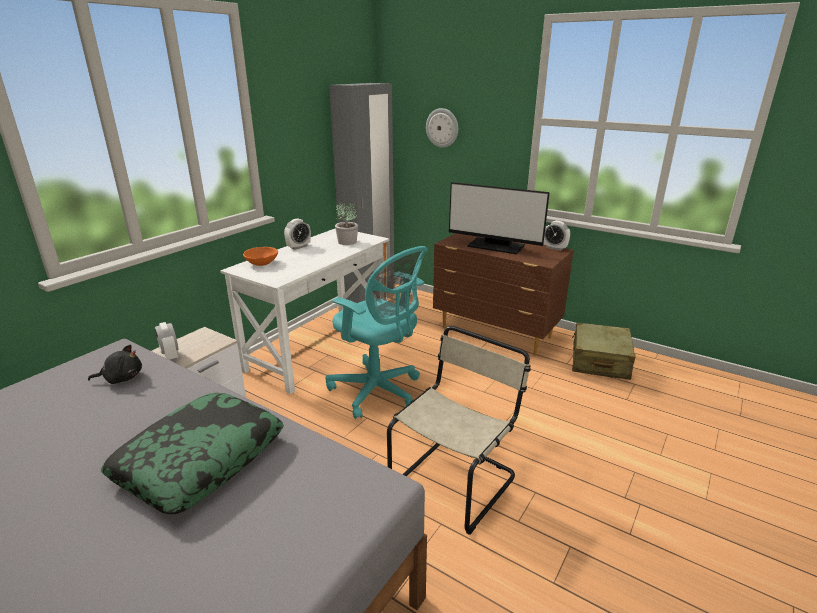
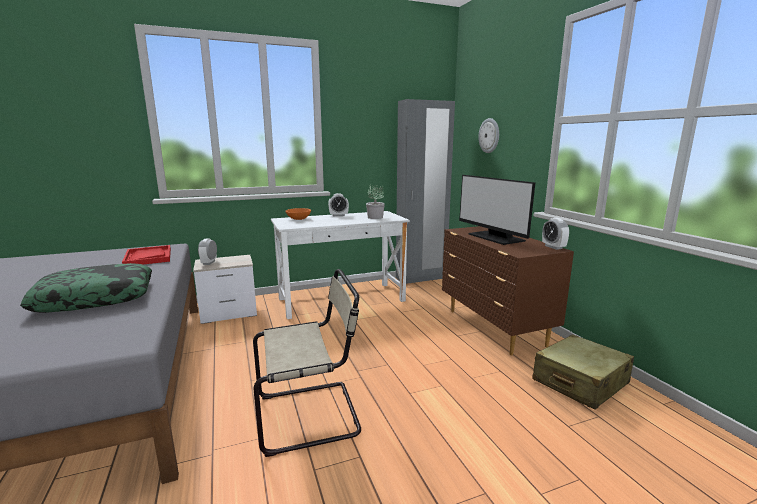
camera: 35 degrees right, 10 degrees down
(121, 378) = (148, 257): black plush toy -> red tray
(378, 392) = (342, 337): turquoise office chair -> none

